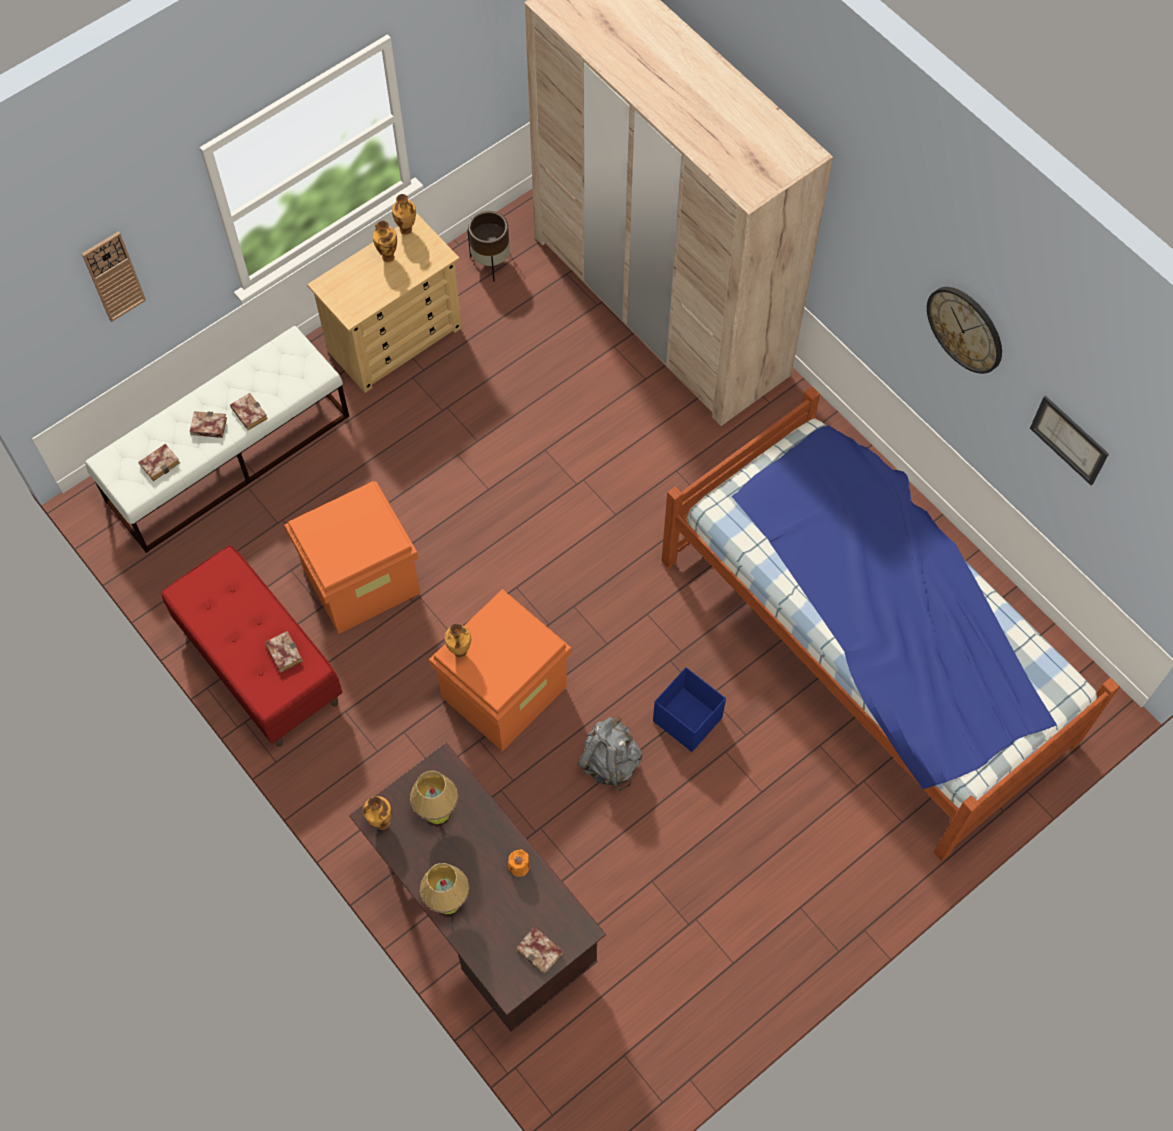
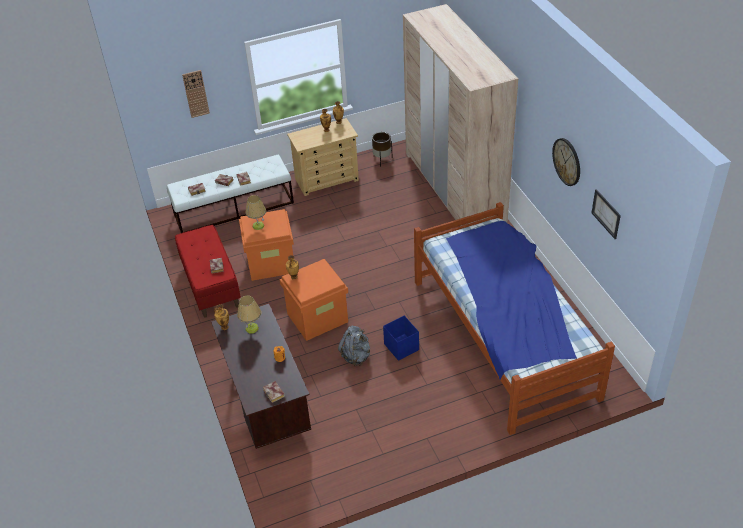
camera: 20 degrees right, 20 degrees down
(447, 900) = (240, 363): table lamp -> table lamp (258, 226)

